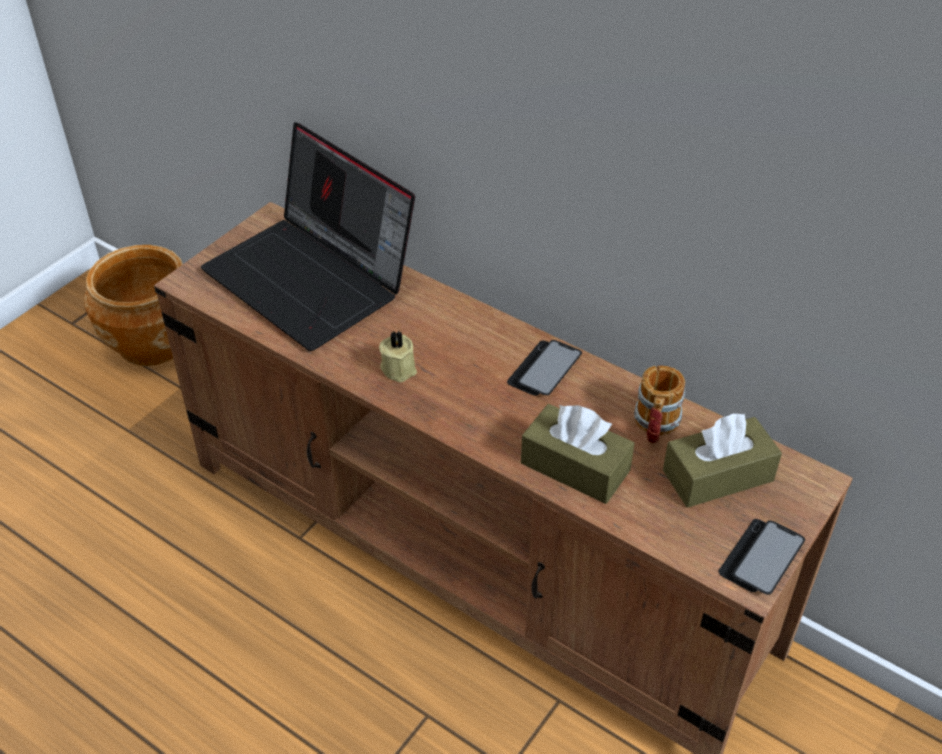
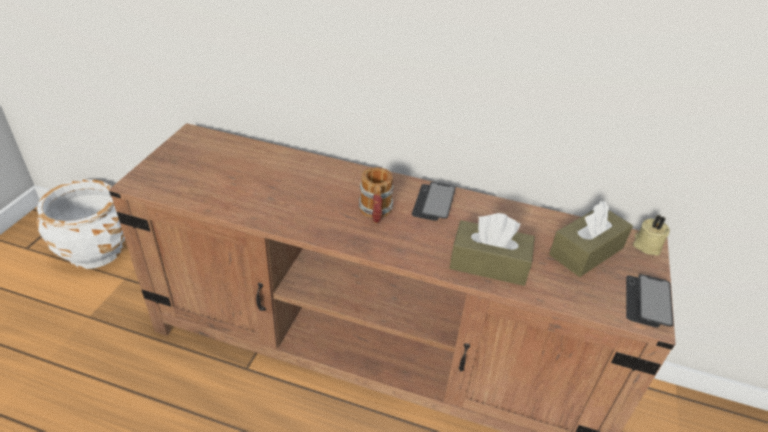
camera: 20 degrees left, 5 degrees down
(153, 341) = (96, 250): brown planter -> white planter
(313, 279) = (238, 168): laptop -> none
(399, 368) = (329, 218): beige candle -> beige candle (646, 245)
(655, 426) = (527, 227): mug -> mug (375, 213)

